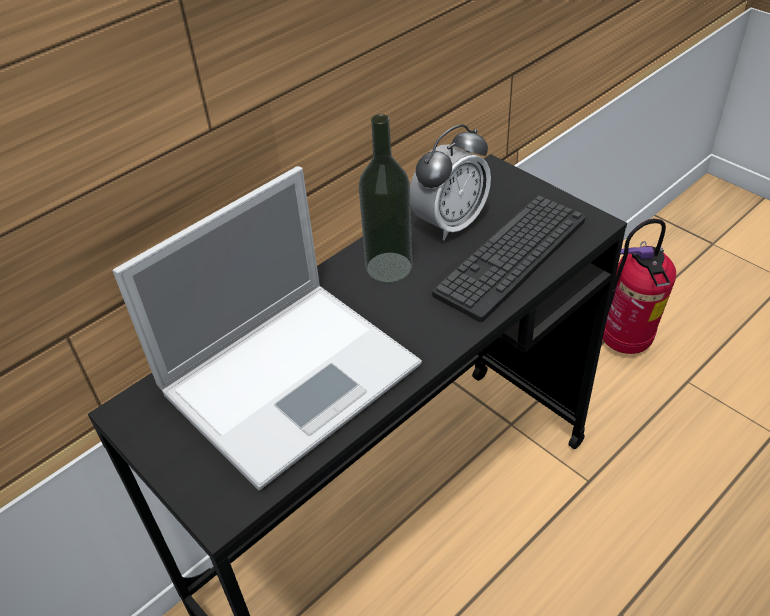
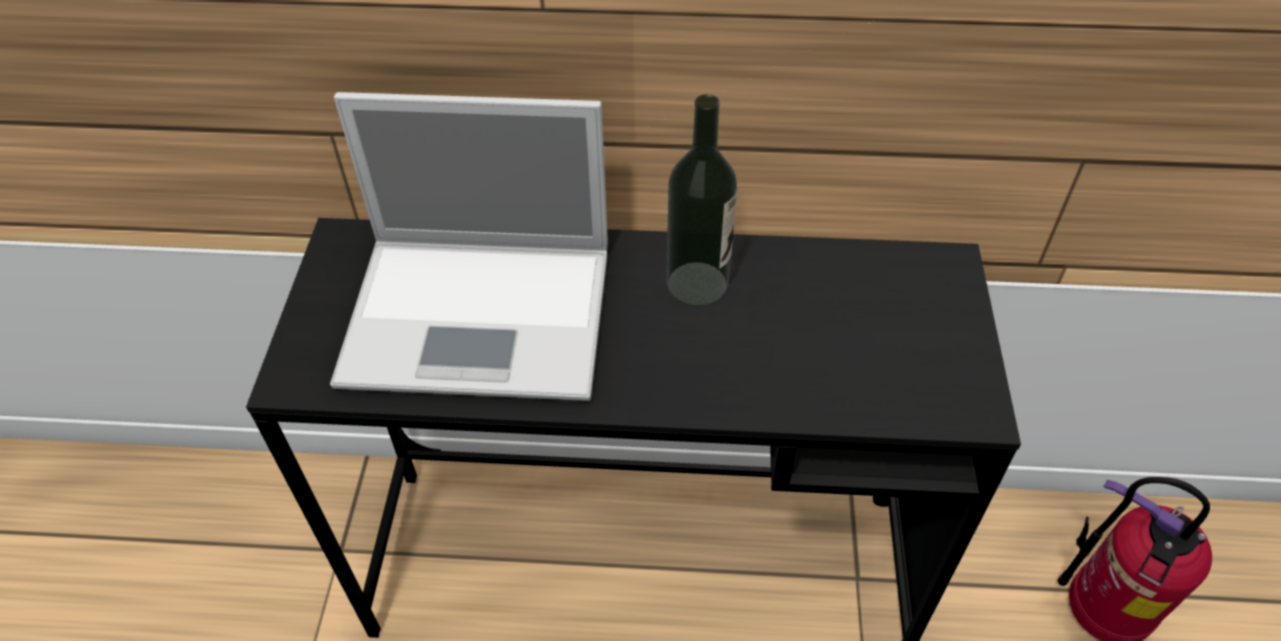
camera: 45 degrees right, 5 degrees up
(450, 223) = (819, 286): alarm clock -> none
(511, 257) = (829, 372): keyboard -> none

